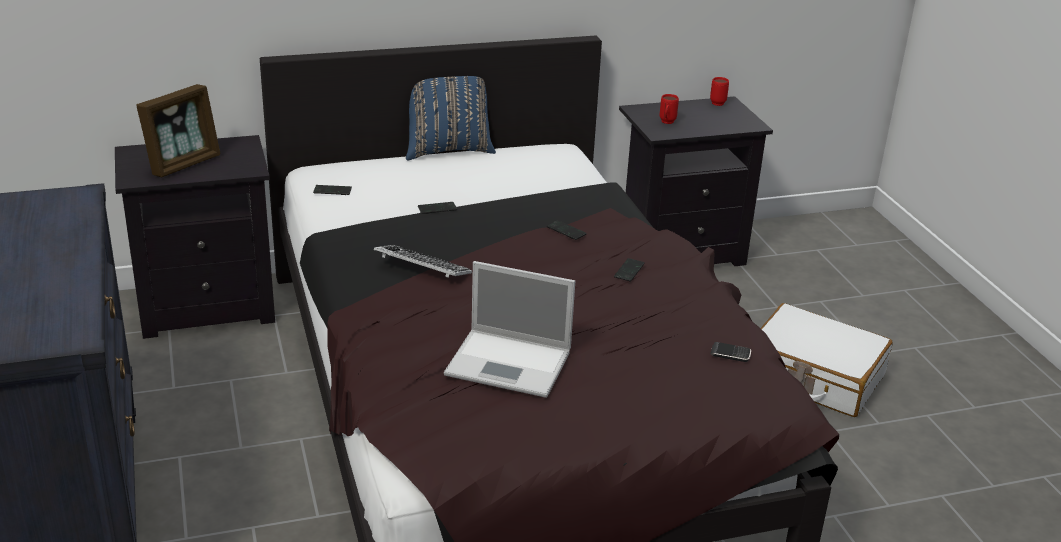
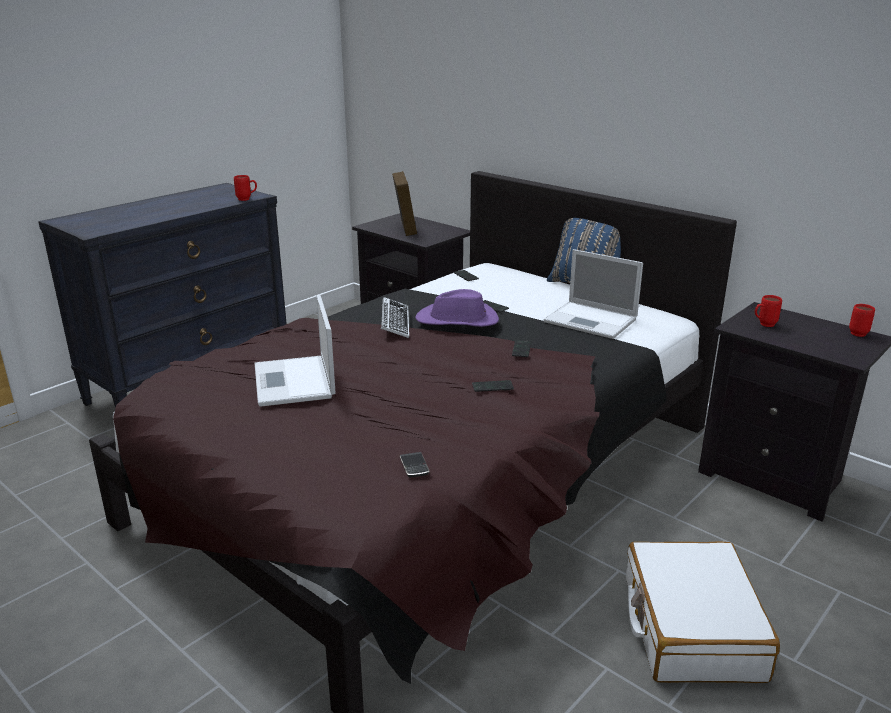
camera: 60 degrees right, 5 degrees down
(89, 204) = (247, 199): none -> red mug
(183, 164) = (405, 228): picture frame -> picture frame turned 105 degrees counterclockwise
(459, 235) = (457, 320): none -> purple hat
(530, 179) = (592, 321): none -> laptop

